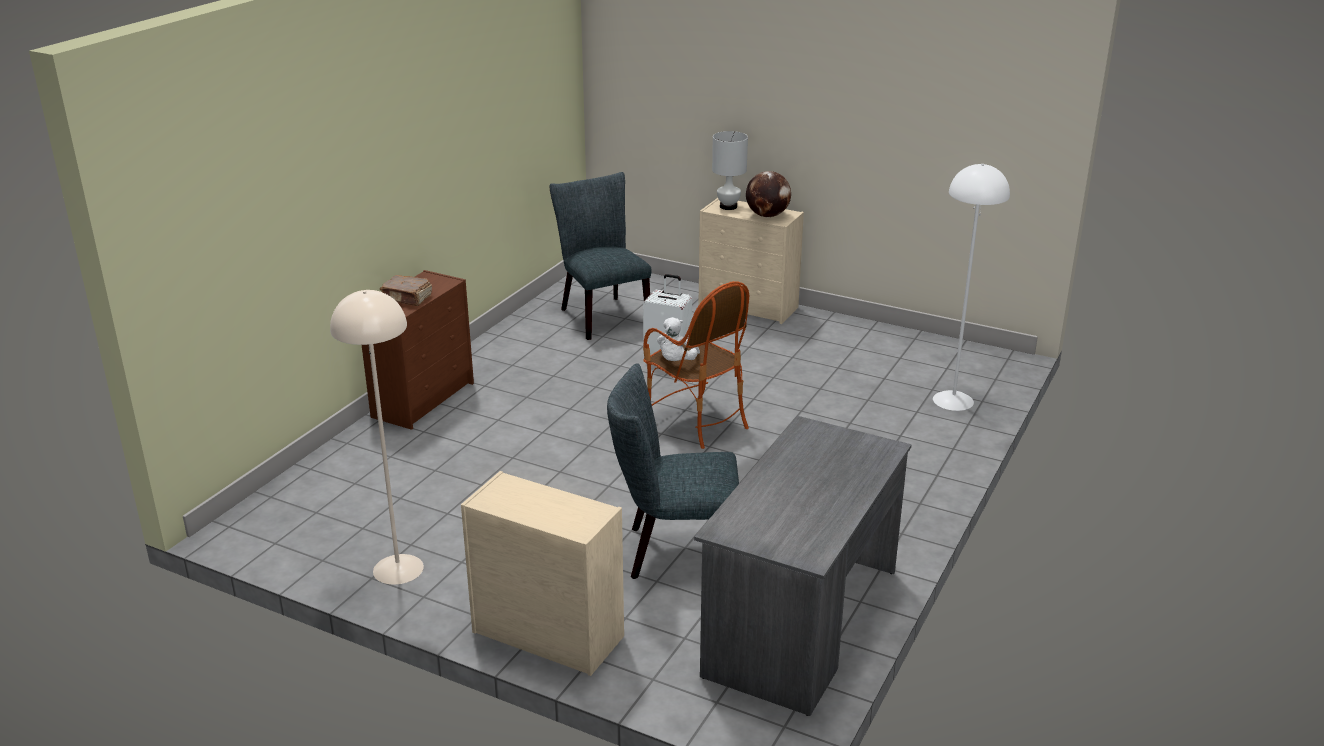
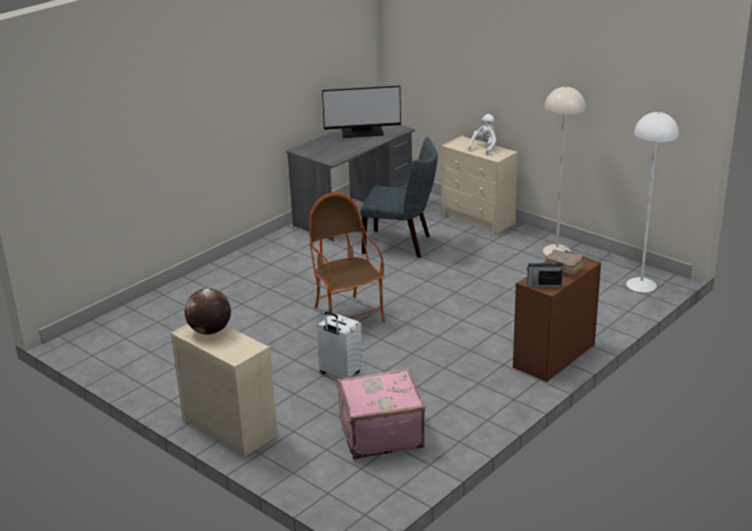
camera: 165 degrees left, 0 degrees up
(433, 279) = (543, 284): none -> radio
(601, 315) = (380, 434): grey chair -> pink suitcase
(676, 362) = (361, 271): white plush toy -> white plush toy (484, 147)
(728, 206) = (237, 349): white table lamp -> none
(800, 511) = (362, 132): none -> monitor
(953, 400) = (152, 312): white floor lamp -> white floor lamp (641, 284)

